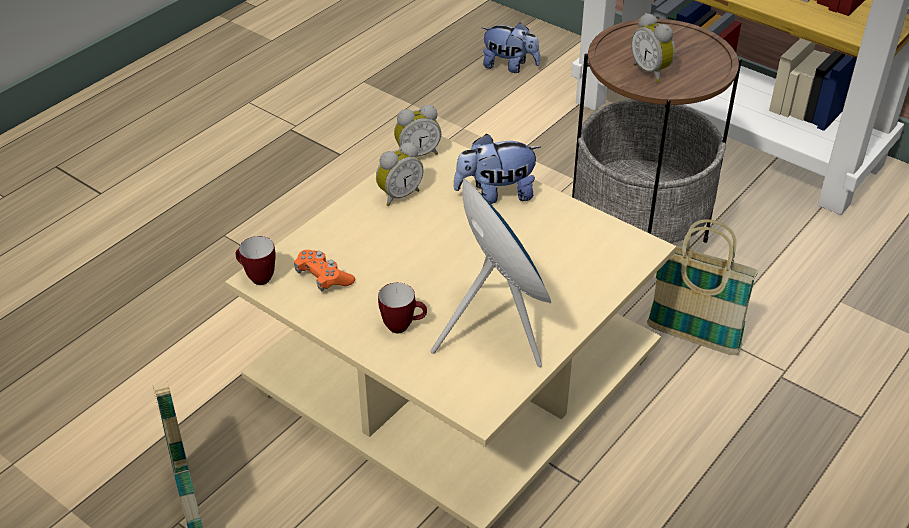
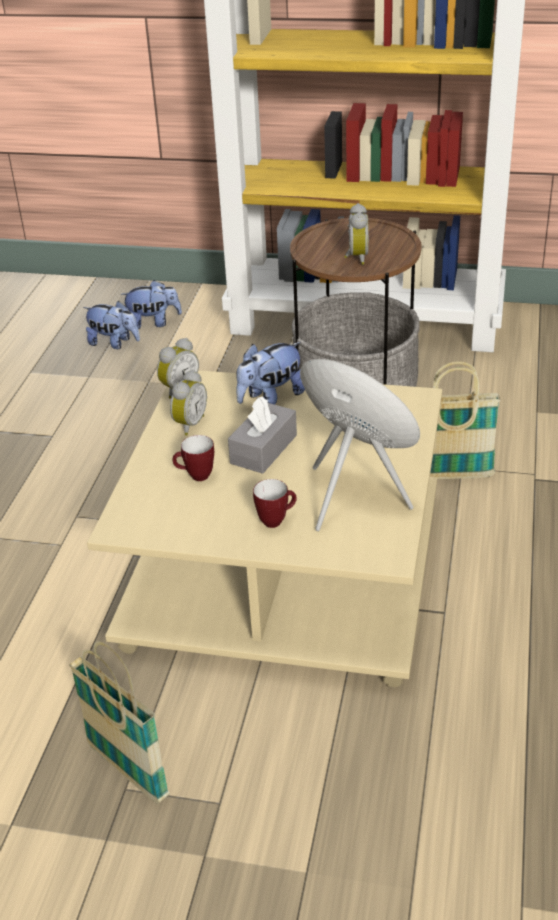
camera: 25 degrees left, 5 degrees down
(256, 278) = (115, 529): mug -> mug (195, 476)
(323, 277) = (175, 508): orange game controller -> none
(447, 247) = (263, 449): none -> grey tissue box
(458, 76) = (114, 343): none -> plush toy
(652, 71) = (355, 257): alarm clock -> alarm clock turned 120 degrees counterclockwise

